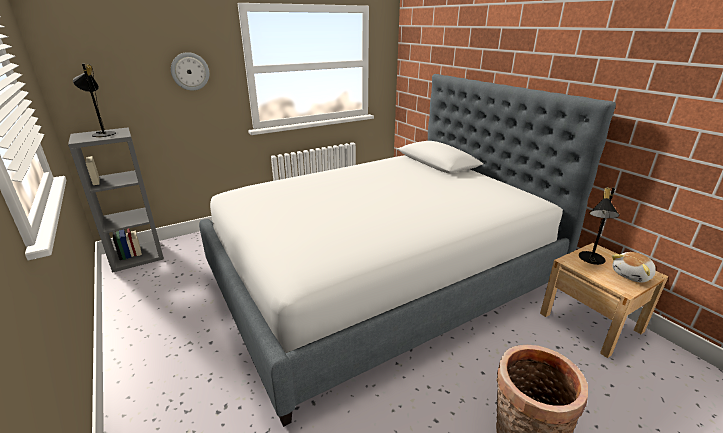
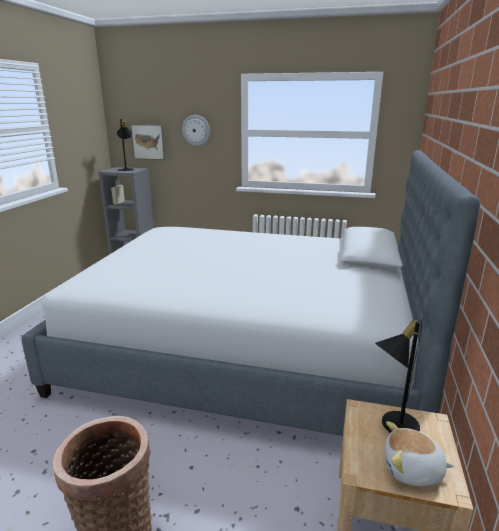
camera: 45 degrees right, 5 degrees down
(121, 92) = (149, 141): none -> picture

